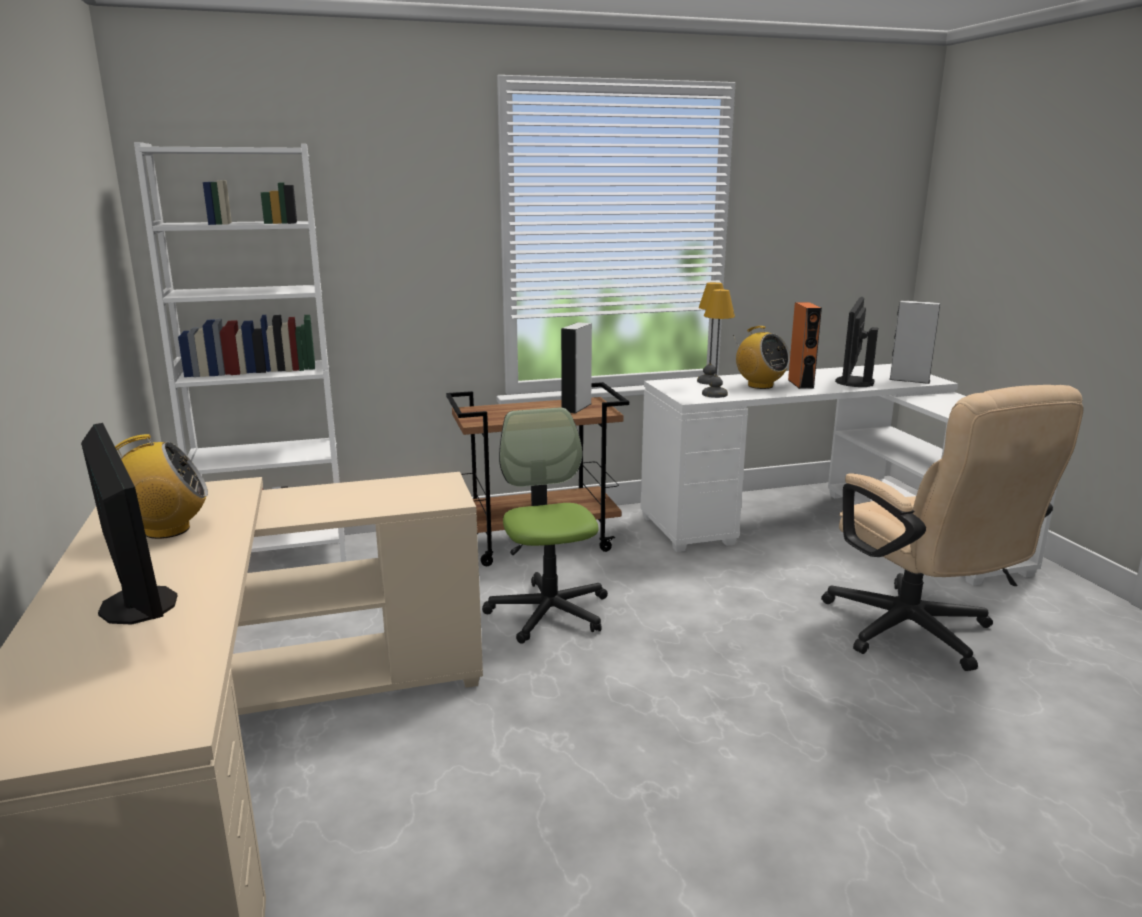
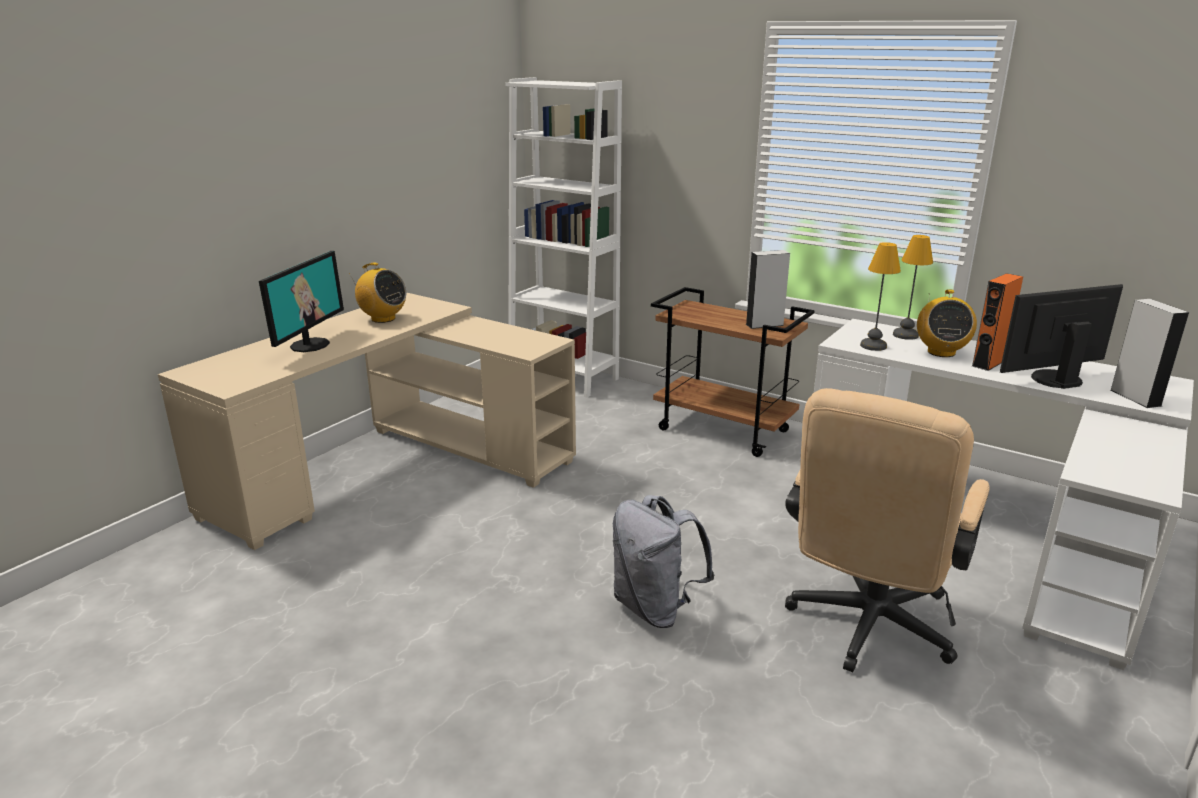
camera: 50 degrees right, 5 degrees up
(549, 612) = (643, 472): office chair -> none
(798, 719) = (655, 608): none -> grey backpack

